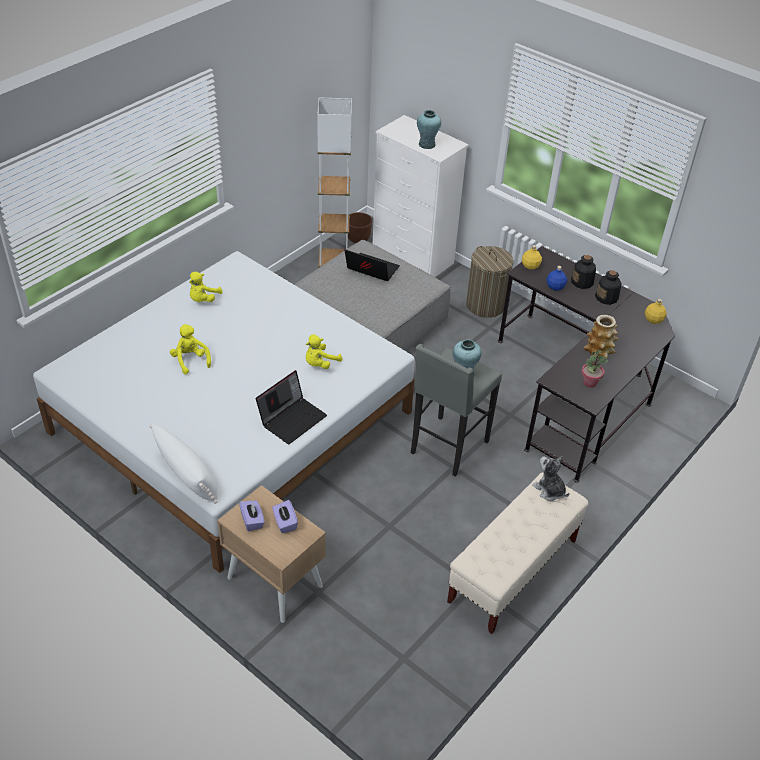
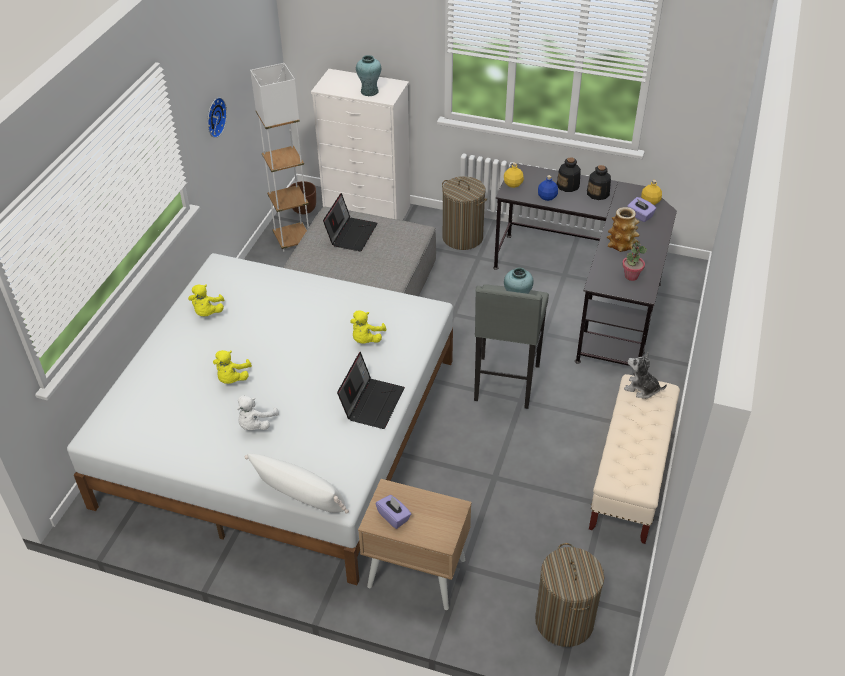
camera: 20 degrees left, 0 degrees up
(186, 404) = (255, 424): none -> white plush toy
(190, 360) = (232, 378): yellow plush toy -> yellow plush toy turned 120 degrees counterclockwise
(270, 131) = (214, 117): none -> wall clock
(285, 523) = (427, 507): purple tissue box -> purple tissue box (640, 216)
(371, 270) = (351, 234): laptop -> laptop turned 105 degrees clockwise
(378, 672) = (564, 621): none -> laundry basket

